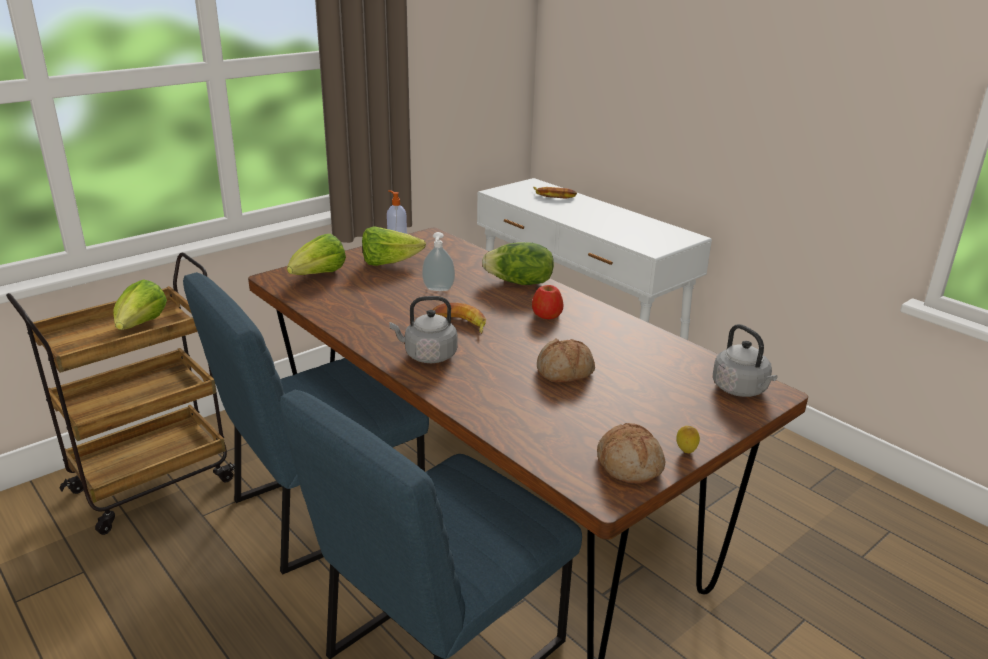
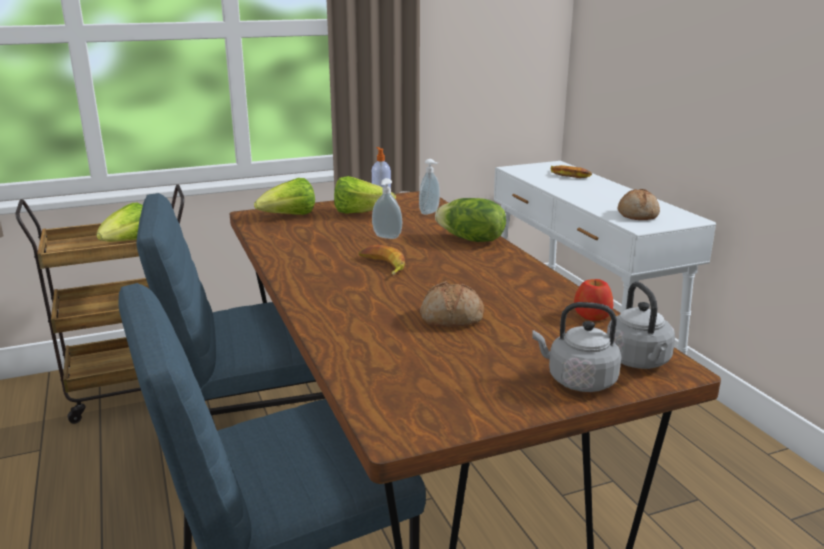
camera: 20 degrees right, 5 degrees down
(427, 356) = (327, 287): grey kettle -> grey kettle (577, 380)
(458, 255) = (430, 213): none -> soap dispenser
(547, 314) = (476, 268): apple -> apple (592, 315)
(630, 464) = (448, 411): bread -> bread (638, 214)
(685, 452) = (522, 411): lemon -> none

